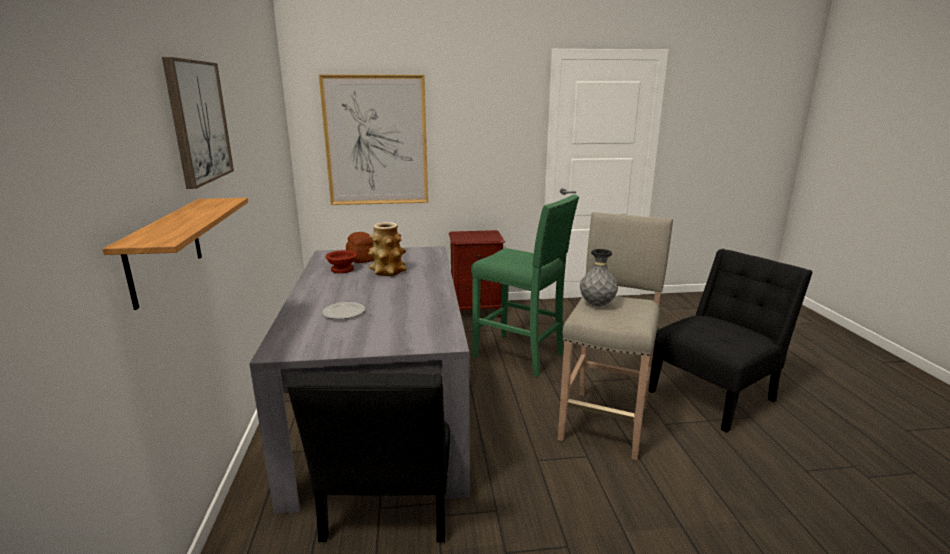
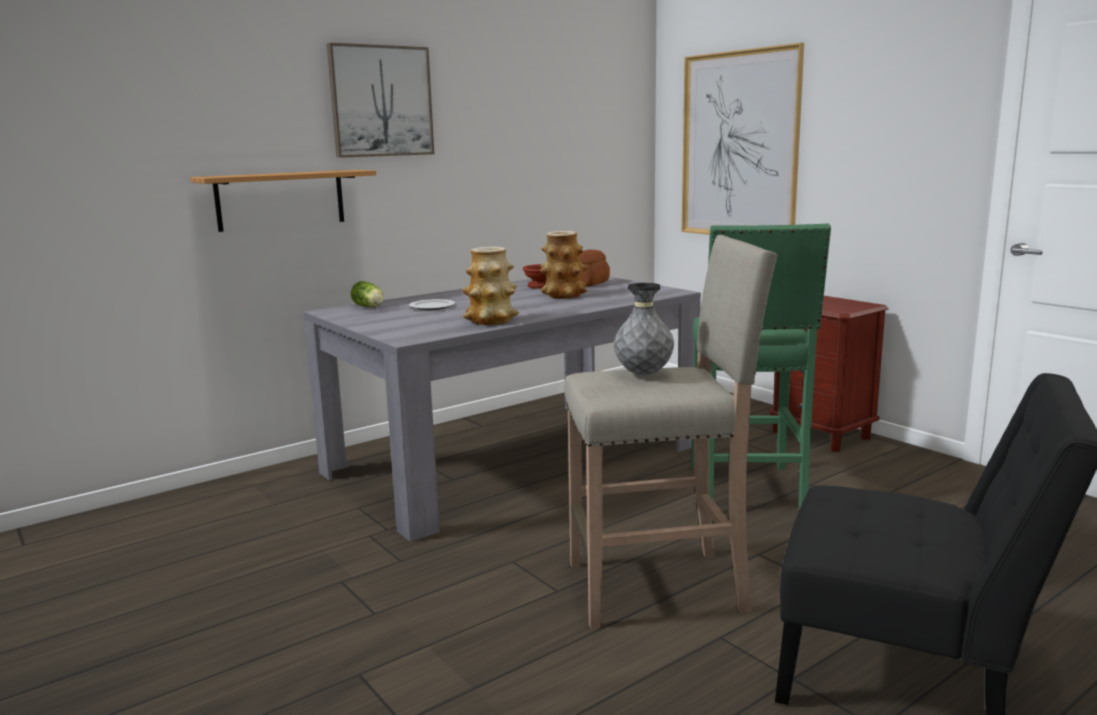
camera: 60 degrees right, 5 degrees down
(295, 333) = (370, 307): none -> lettuce
(389, 503) = (368, 509): black chair -> none
(432, 306) = (491, 321): none -> vase

